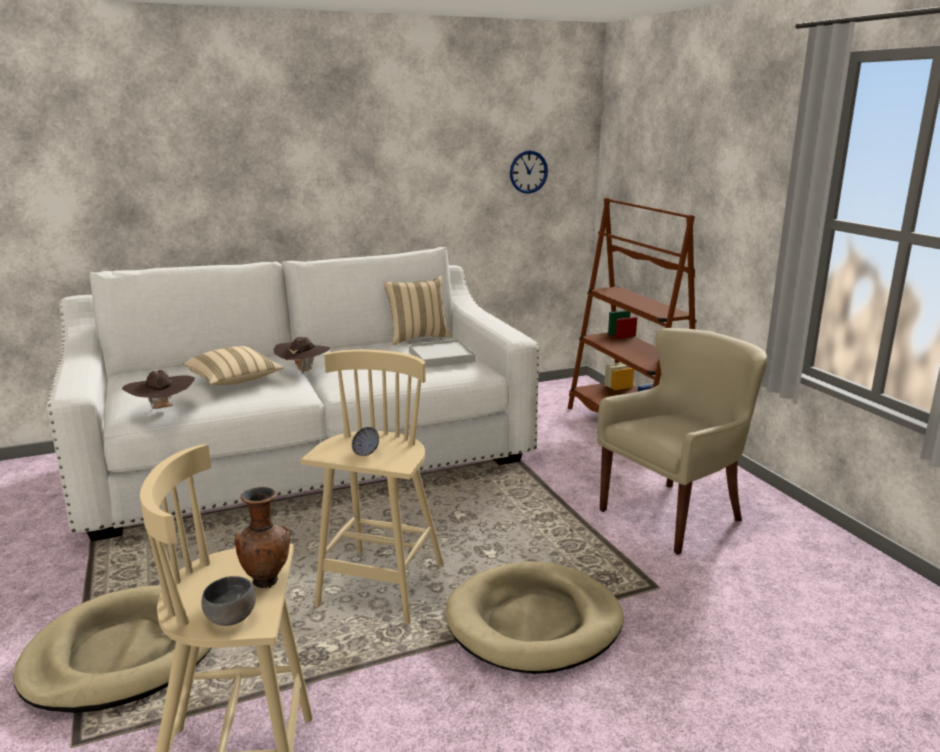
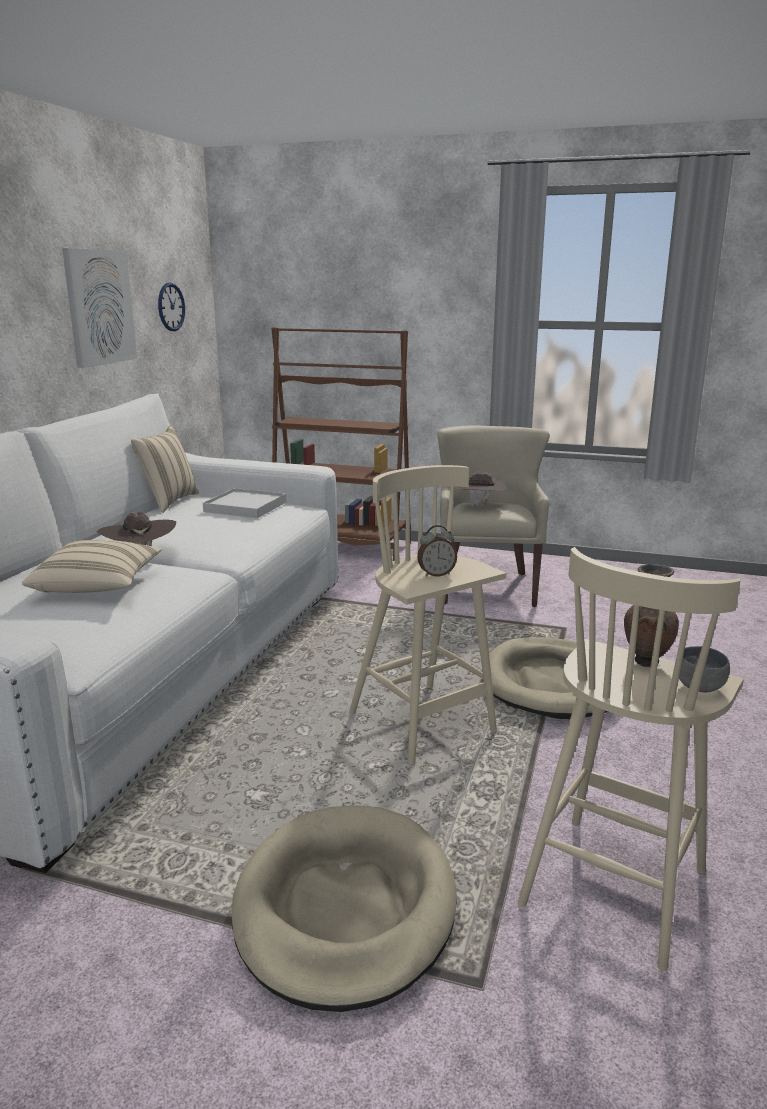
camera: 50 degrees left, 0 degrees up
(162, 409) = (98, 636): brown hat -> brown hat (480, 506)
(366, 452) = (436, 574): bowl -> alarm clock
(432, 172) = (99, 307): none -> picture

